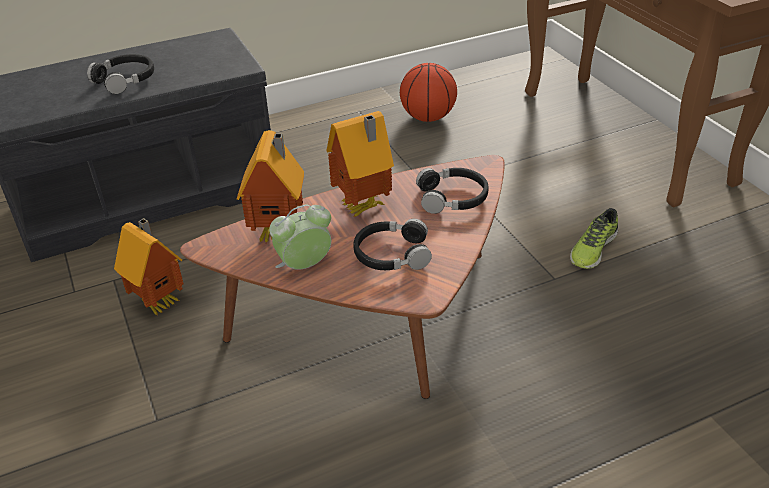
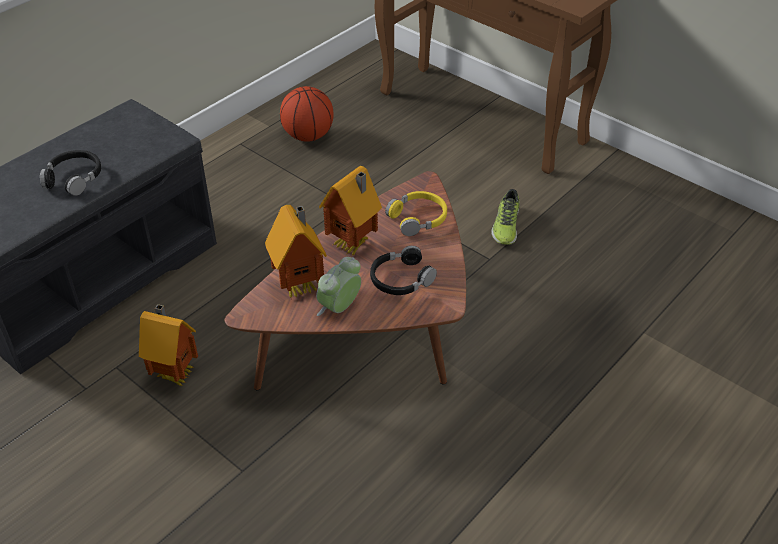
camera: 25 degrees left, 5 degrees up
(452, 198) = (418, 218): black headphones -> yellow headphones

